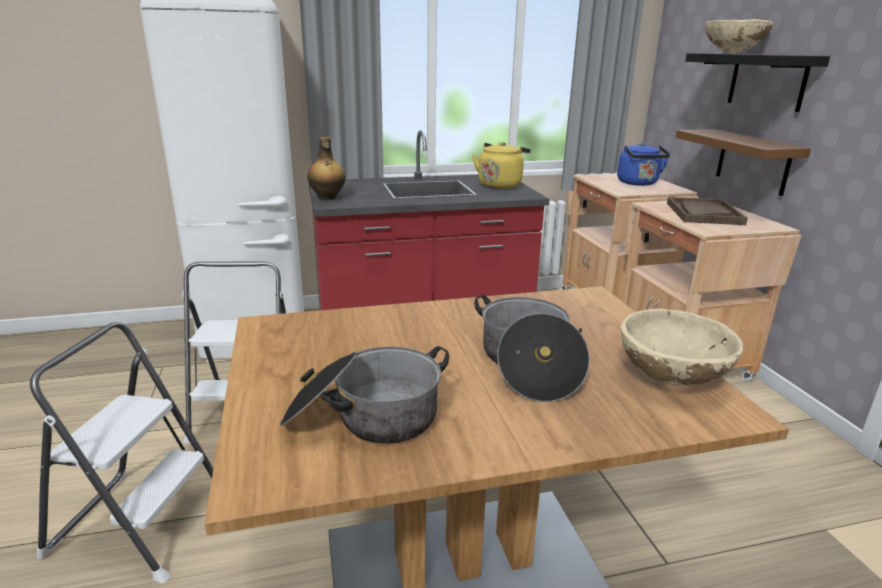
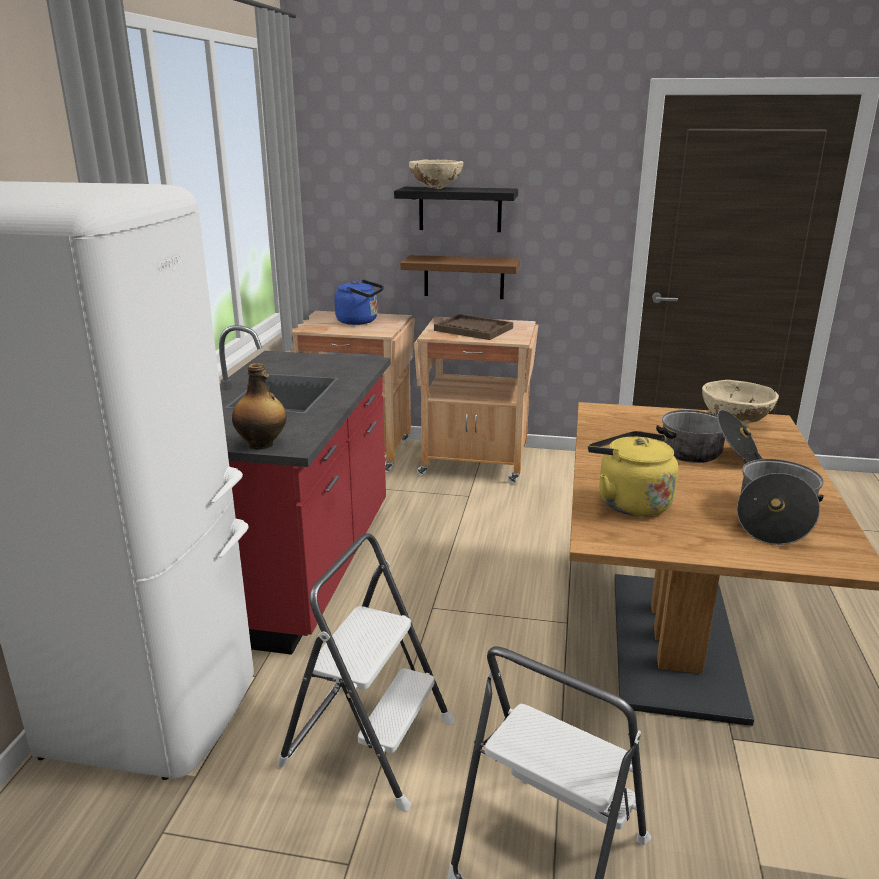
camera: 65 degrees left, 0 degrees up
(500, 185) = (313, 362): yellow kettle -> yellow kettle (629, 502)

